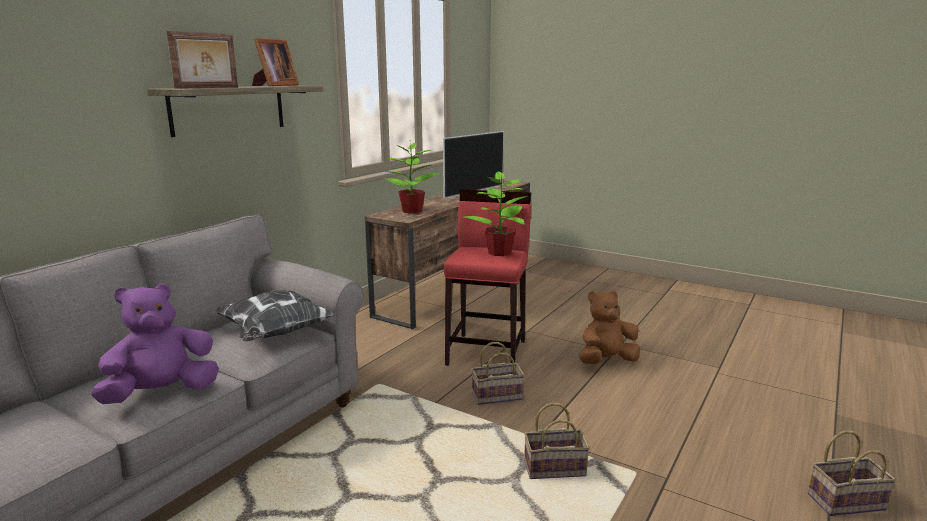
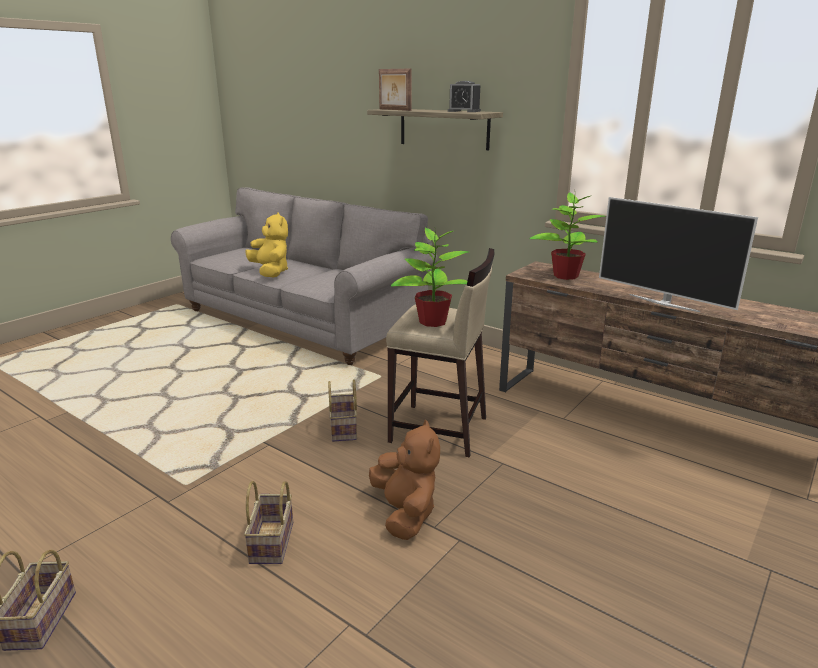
camera: 95 degrees right, 5 degrees up
(162, 393) = (271, 272): purple plush toy -> yellow plush toy
(275, 85) = (464, 111): picture frame -> alarm clock
(275, 334) = (330, 283): pillow -> none
(487, 352) = (439, 430): red stool -> beige stool
(555, 468) = (220, 446): basket -> basket (273, 543)

